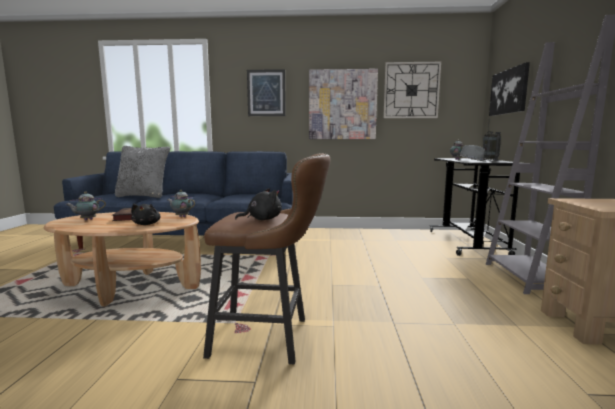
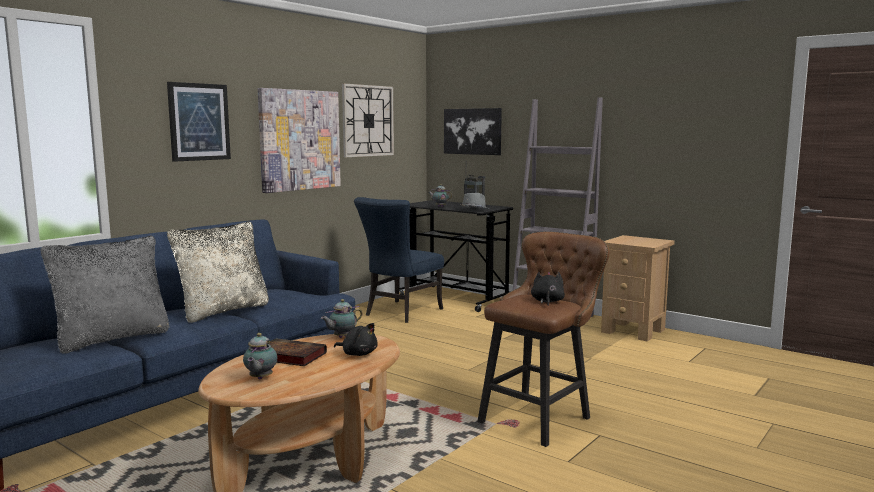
camera: 55 degrees left, 0 degrees up
(207, 197) = (224, 312): none -> beige pillow
(400, 240) = (400, 313): none -> blue chair

